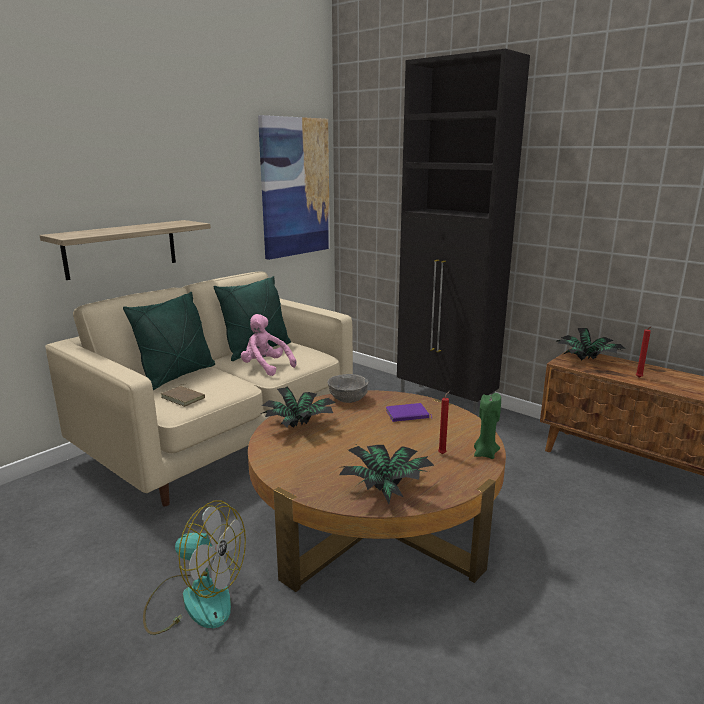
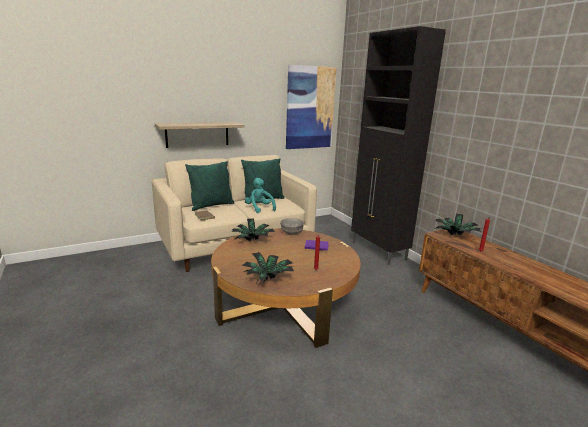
camera: 20 degrees right, 0 degrees up
(195, 599) = (171, 316): fan -> none
(265, 367) = (259, 209): pink plush toy -> turquoise plush toy
(485, 454) = (341, 275): green candle -> none

